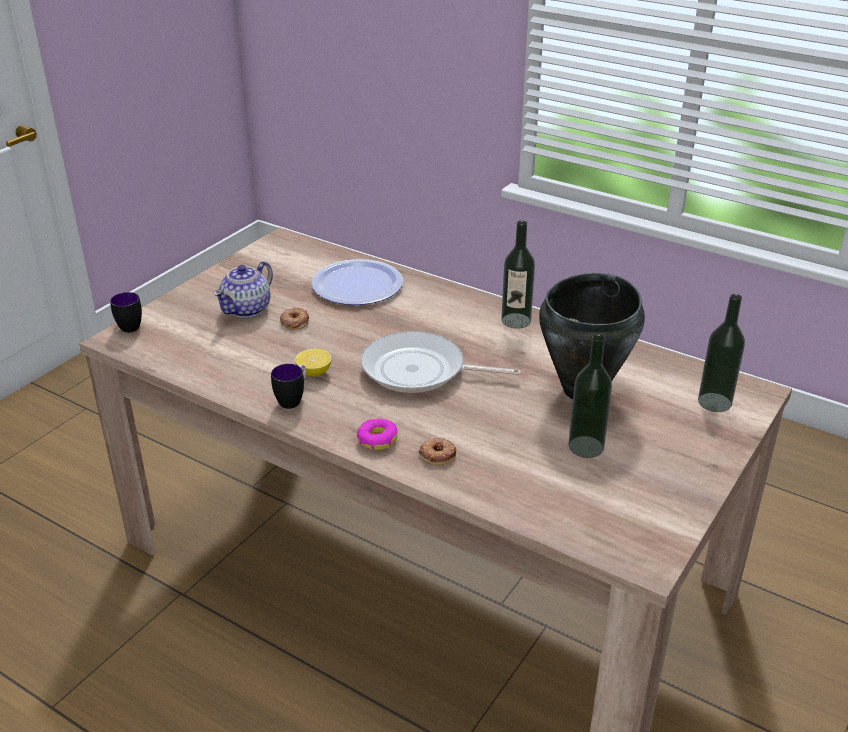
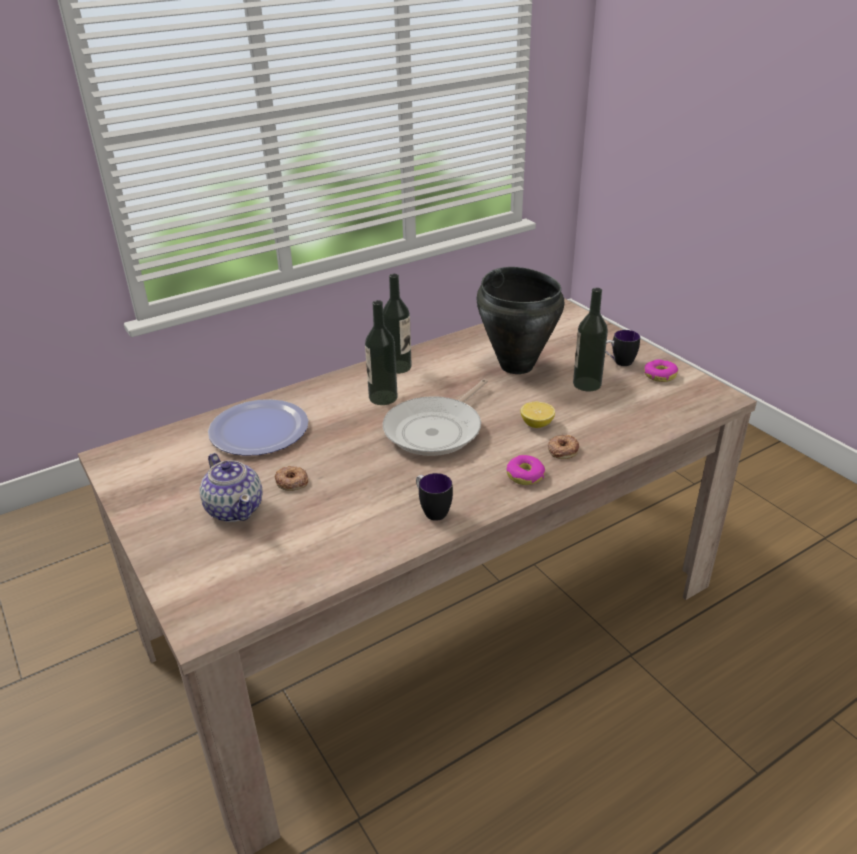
camera: 65 degrees left, 0 degrees up
(128, 325) = (180, 610): mug -> mug (618, 362)
(314, 372) = (395, 488): lemon -> lemon (536, 424)
(657, 500) = (659, 375): none -> donut
(714, 402) = (562, 324): bottle -> bottle (383, 397)

